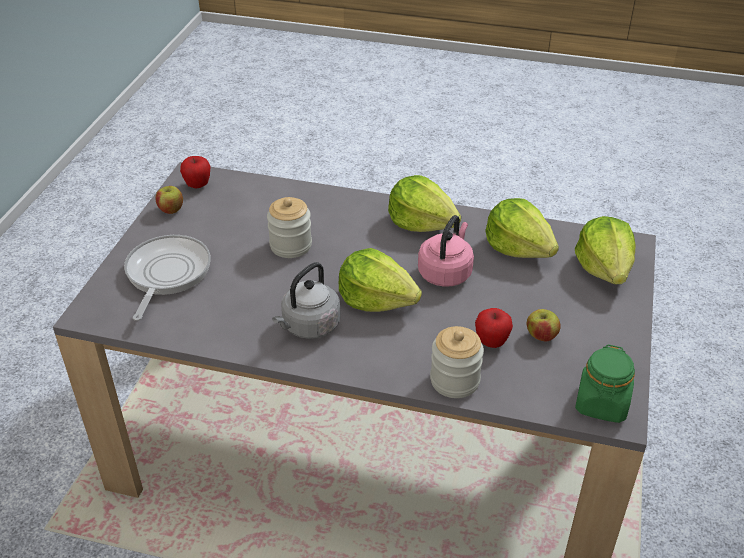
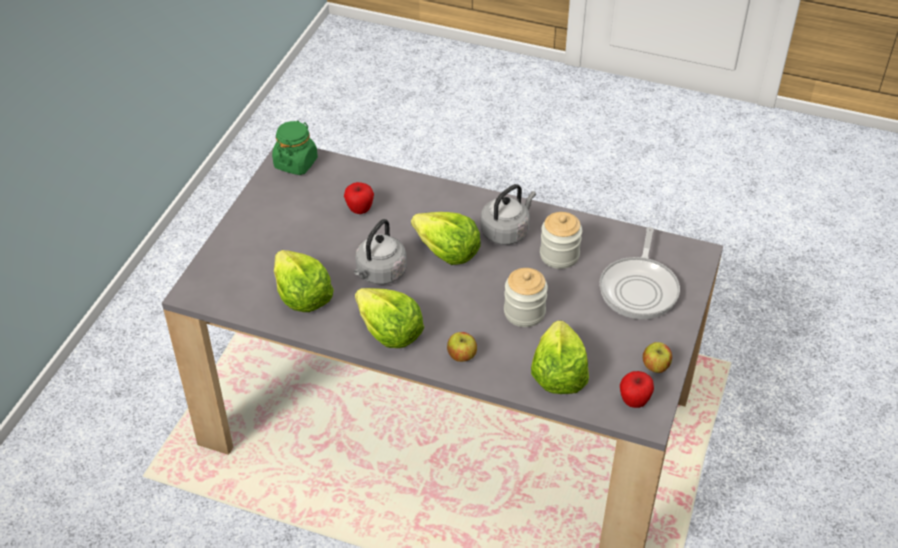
camera: 175 degrees left, 5 degrees up
(446, 272) = (379, 274): pink kettle -> grey kettle
(454, 380) = (397, 184): jar -> jar (559, 255)
(541, 336) = (318, 212): apple -> apple (461, 356)
(604, 268) = (232, 269): lettuce -> lettuce (558, 374)

